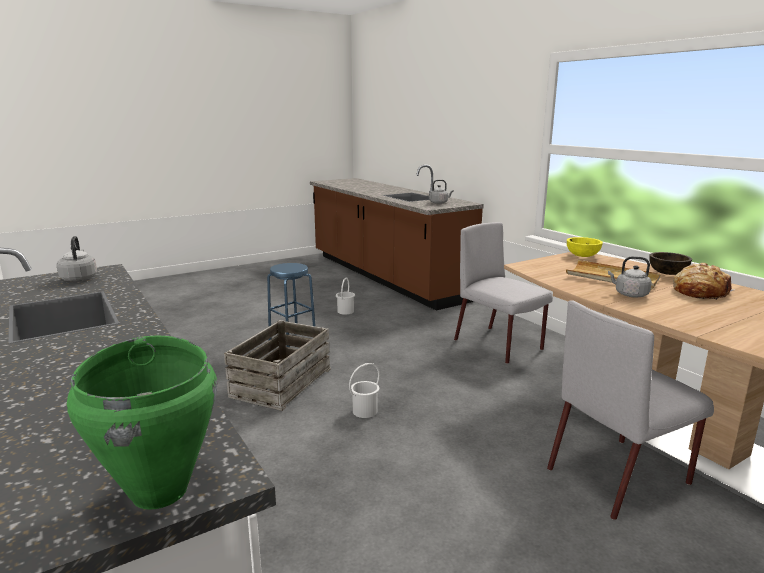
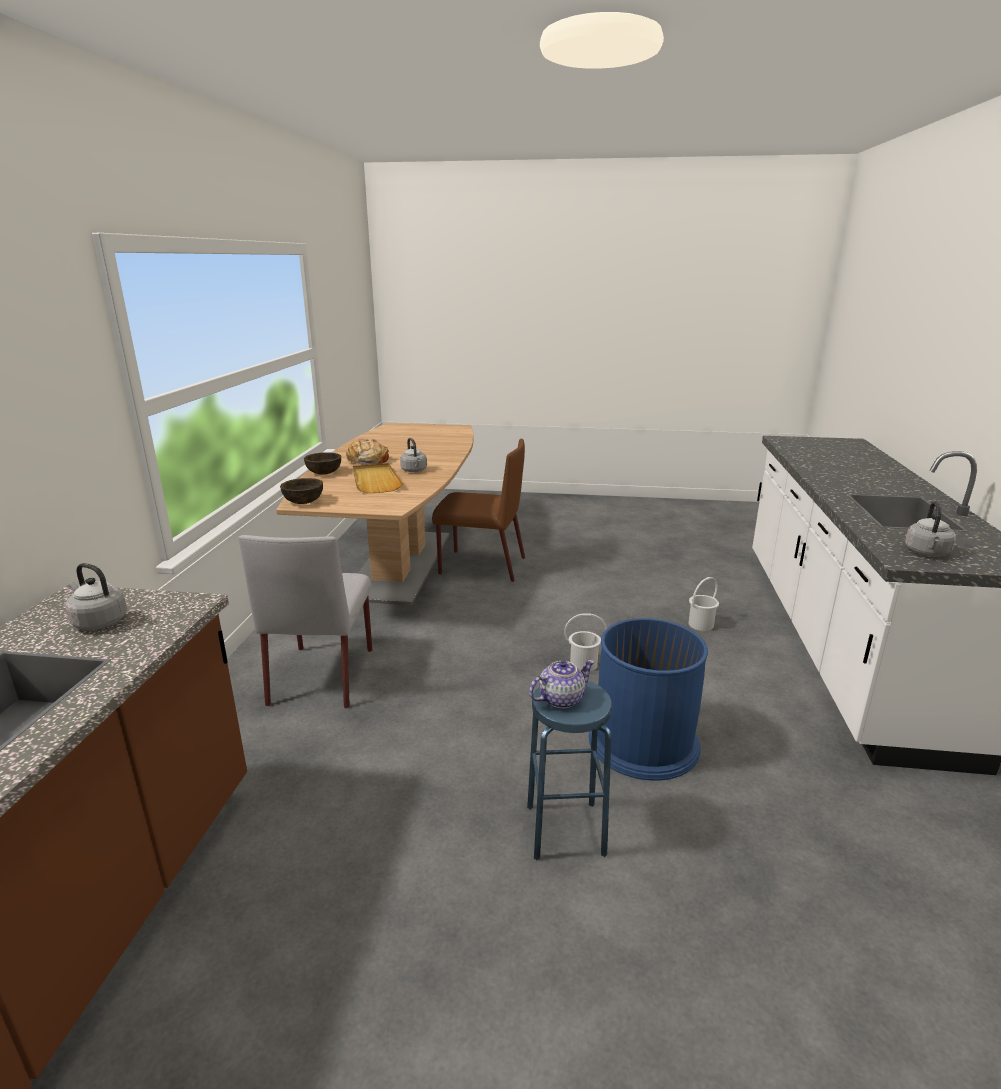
camera: 140 degrees left, 5 degrees up
(161, 491) = (800, 440): green cooking pot -> none
(281, 382) = (643, 742): crate -> blue trash can
(293, 266) = (560, 699): none -> teapot
(346, 311) = (362, 896): white bucket -> white bucket (700, 624)
(583, 256) = (303, 502): yellow bowl -> brown bowl
(619, 475) = (481, 566): grey chair -> brown chair

